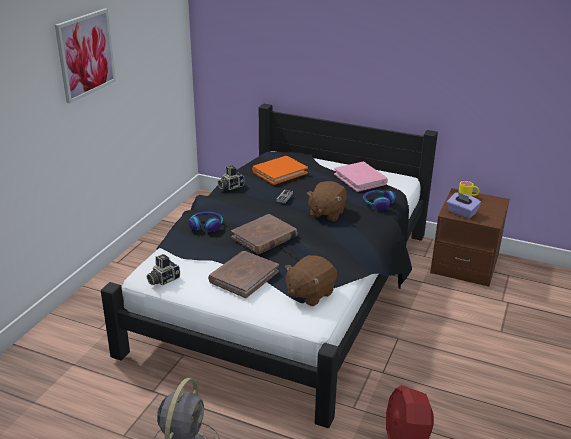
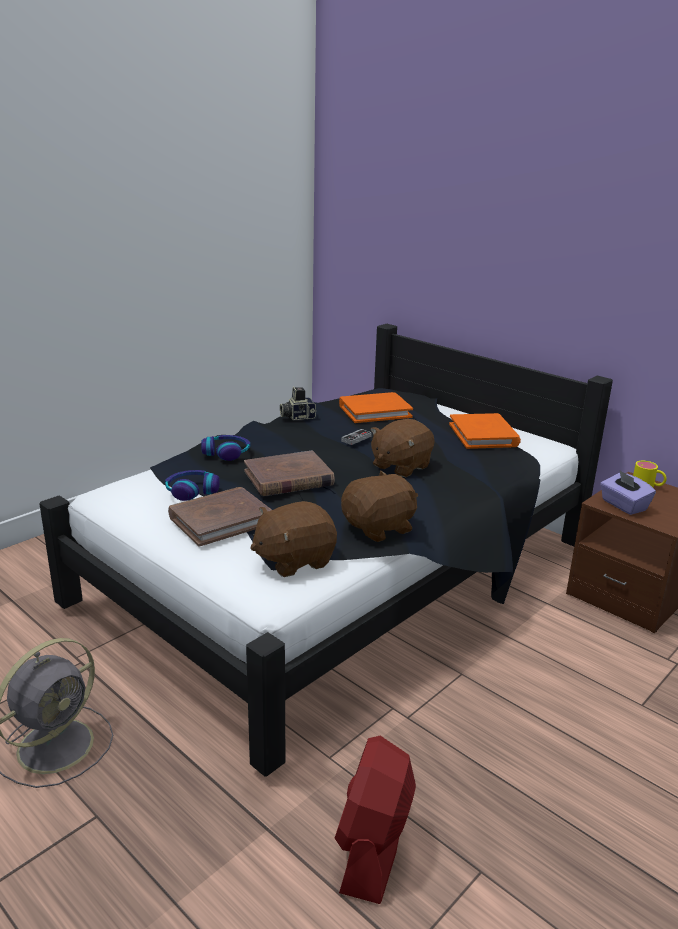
camera: 20 degrees right, 5 degrees down
(85, 54) = (126, 213): picture -> none
(163, 279) = (117, 503): camera -> none
(344, 260) = (379, 528): none -> brown plush toy
(360, 179) = (483, 435): pink book -> orange book
(378, 203) = (487, 467): headphones -> headphones (192, 491)

